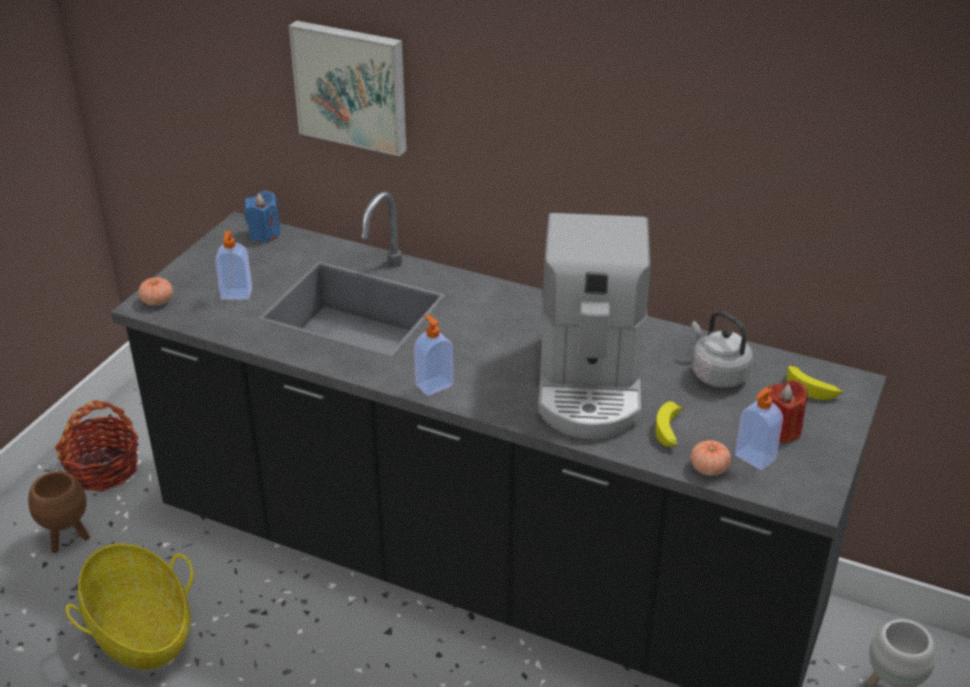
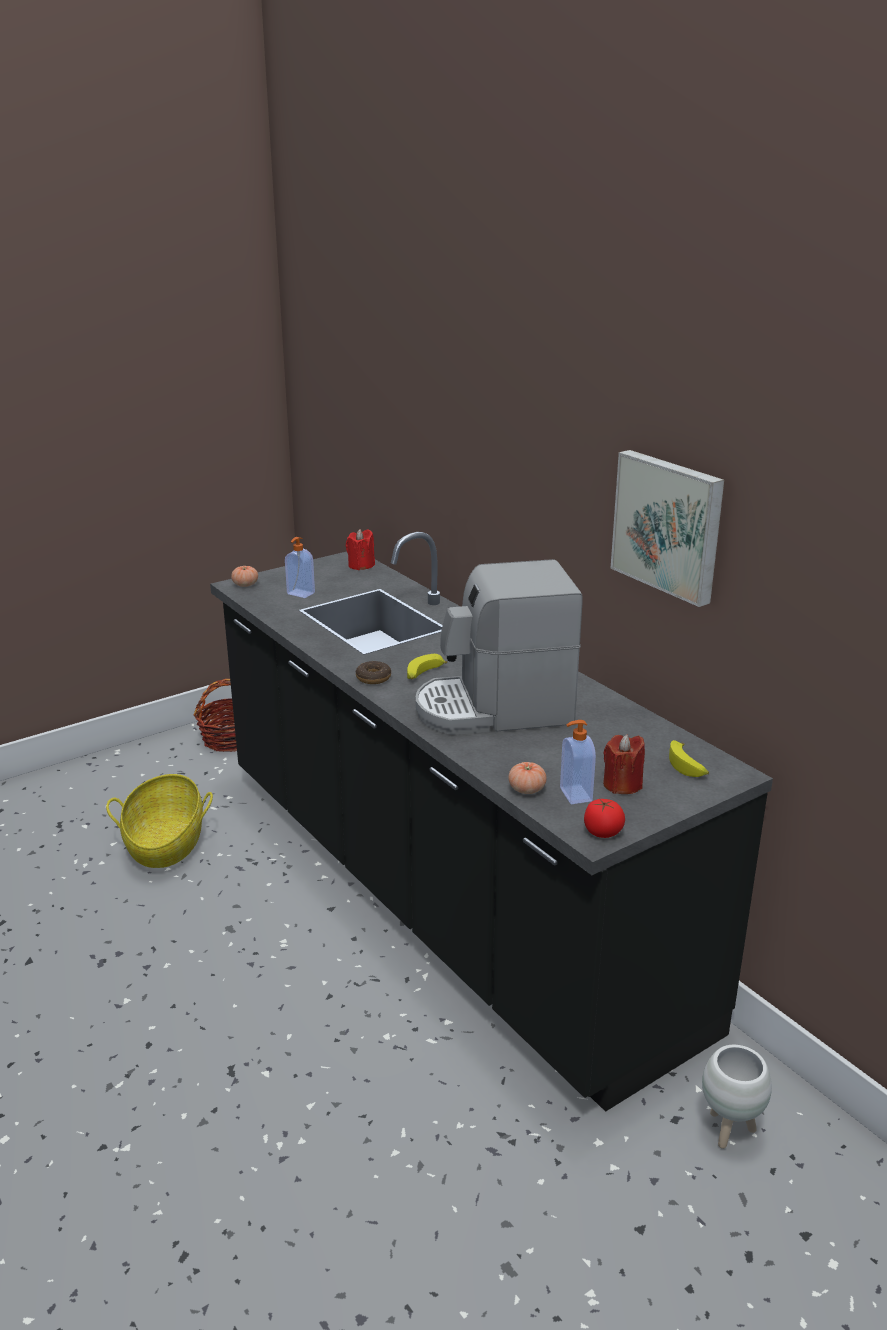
camera: 30 degrees right, 10 degrees down
(67, 539) = (170, 773): brown planter -> none
(264, 234) = (361, 565): blue candle -> red candle
(352, 86) = (427, 445): picture -> picture (669, 525)
(433, 385) = (373, 678): soap dispenser -> donut
(590, 384) = (494, 710): coffee machine -> coffee machine turned 45 degrees clockwise
(670, 432) = (523, 757): banana -> banana (424, 674)
(717, 374) = (611, 733): grey kettle -> none
(815, 490) = (603, 832): none -> tomato

